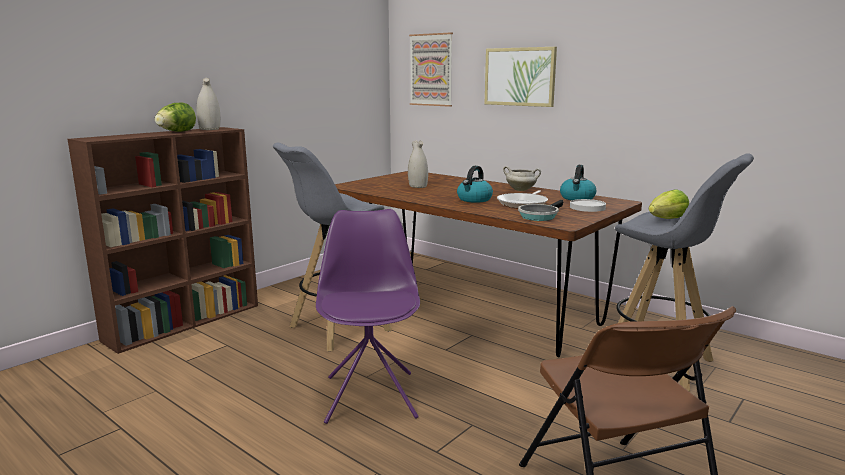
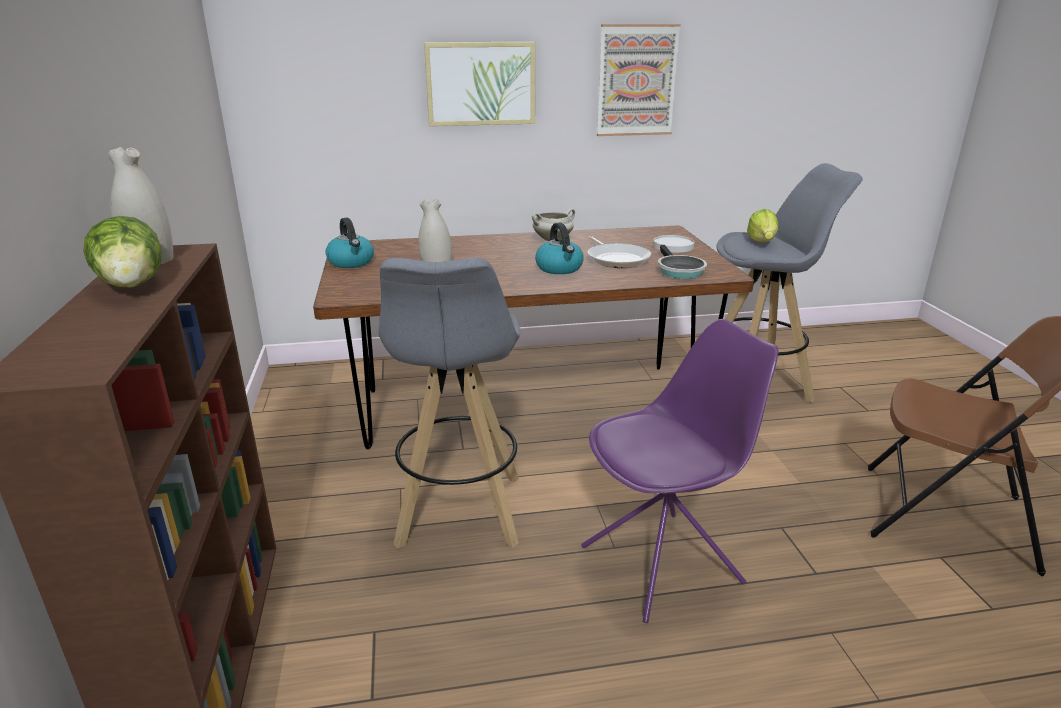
camera: 50 degrees left, 10 degrees up
(371, 395) = (664, 564): purple chair -> purple chair turned 120 degrees clockwise
(431, 70) = (316, 76): picture -> picture (636, 81)
(577, 198) = (629, 236): kettle -> kettle (351, 262)

